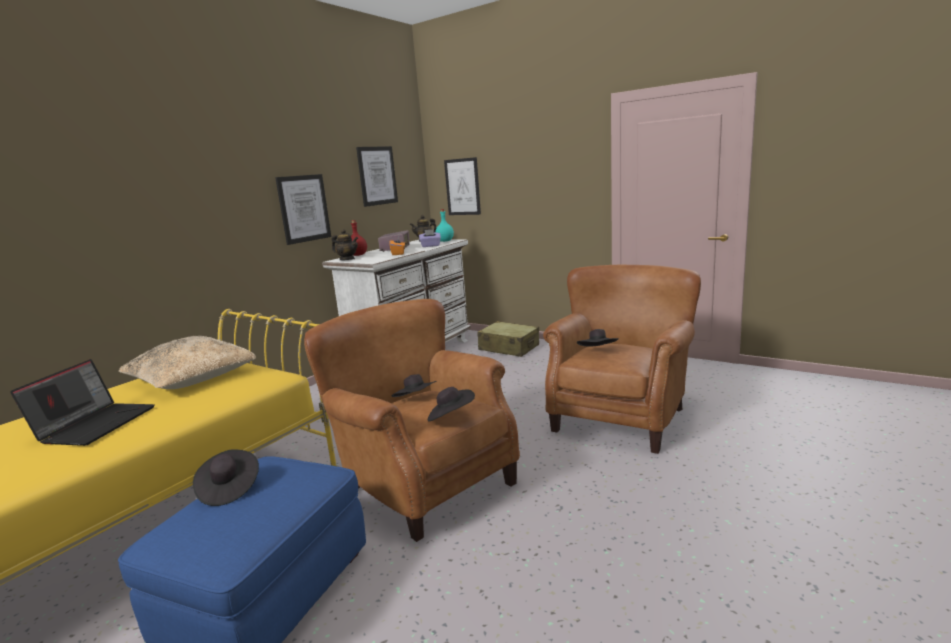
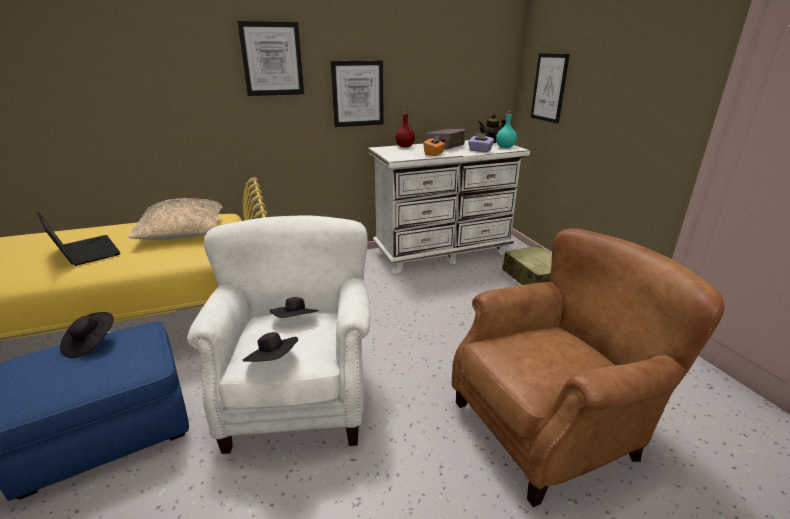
camera: 35 degrees right, 10 degrees up
(96, 424) = (84, 252): laptop -> laptop turned 90 degrees counterclockwise
(347, 259) = (386, 150): teapot -> none
(377, 176) = (452, 65): picture -> picture (272, 59)
(424, 482) = (298, 394): brown armchair -> white armchair
(598, 352) = (524, 347): black hat -> none

